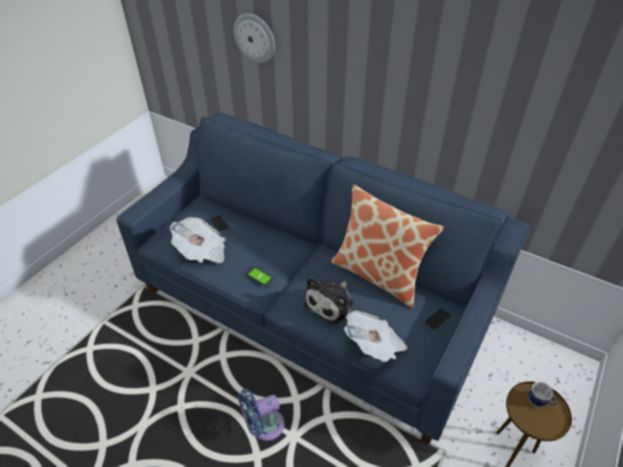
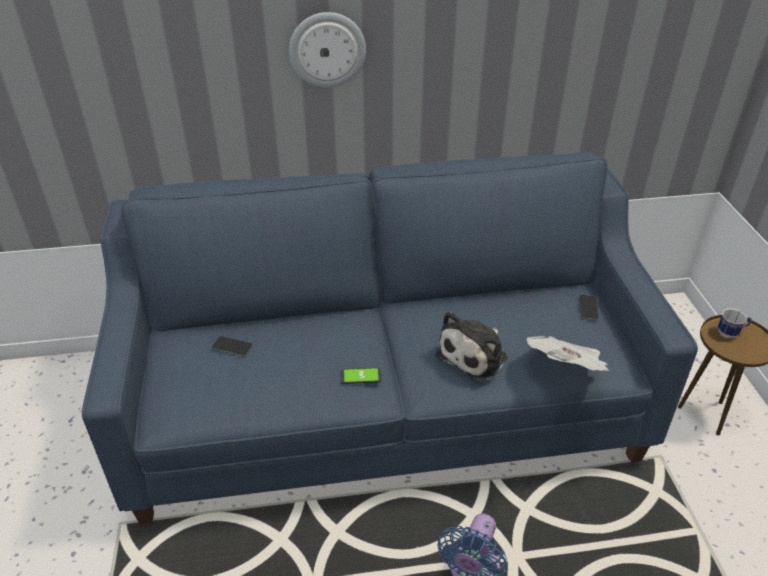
camera: 40 degrees left, 5 degrees down
(202, 251) = (249, 391): newspaper -> none
(255, 38) = (169, 50): wall clock -> wall clock (327, 49)
(331, 303) = (475, 355): plush toy -> plush toy turned 45 degrees clockwise
(378, 274) = (486, 298): pillow -> none

